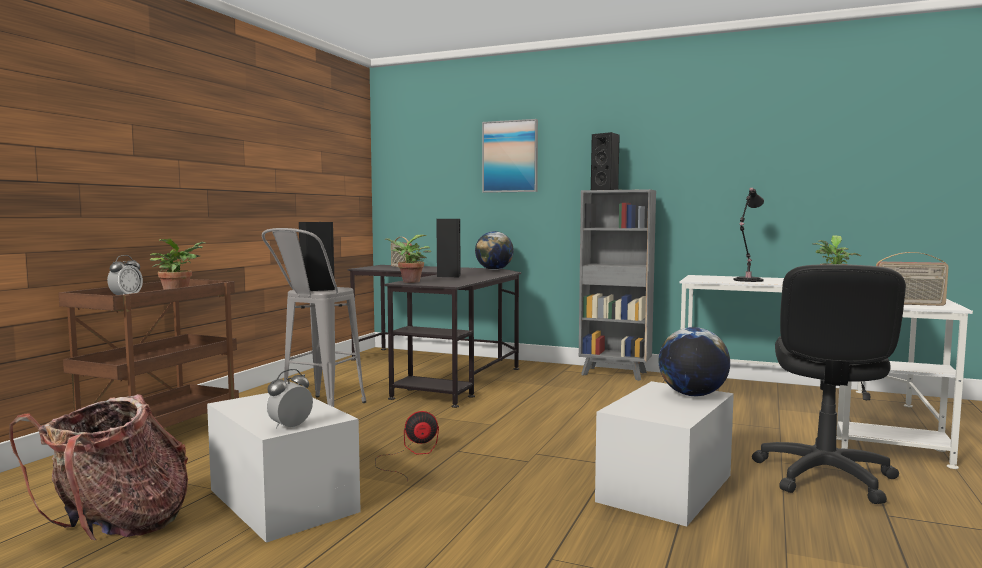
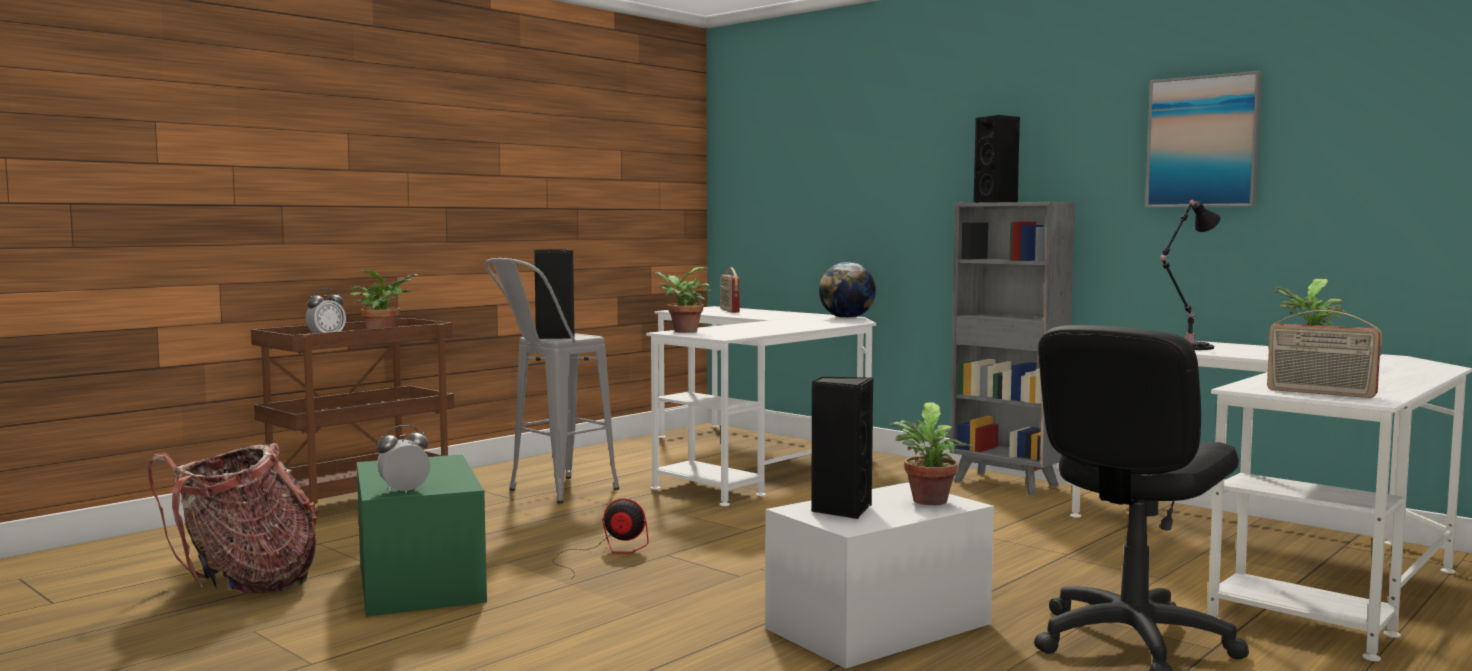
camera: 20 degrees right, 0 degrees up
(283, 500) = (420, 581): white storage box -> green storage box
(441, 370) = (760, 459): black desk -> white desk
(449, 276) = (756, 325): black speaker -> black speaker (841, 509)
(510, 156) = (879, 151): picture -> picture (1202, 142)
(692, 395) = (929, 502): globe -> potted plant

